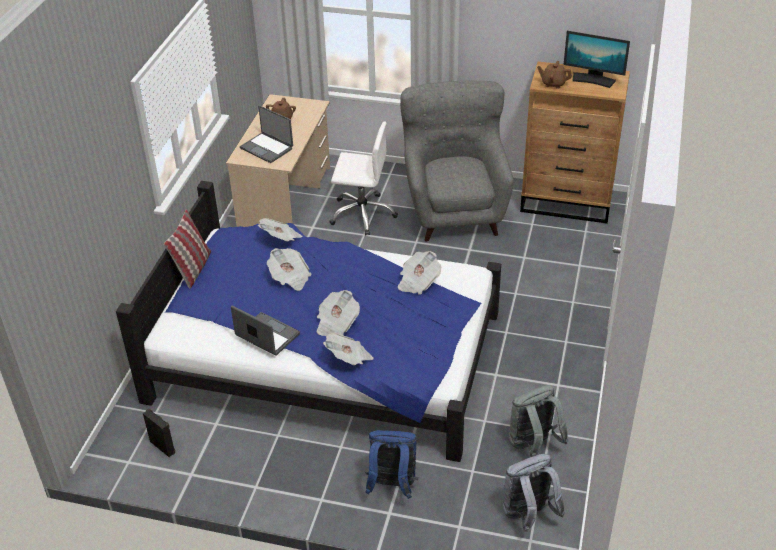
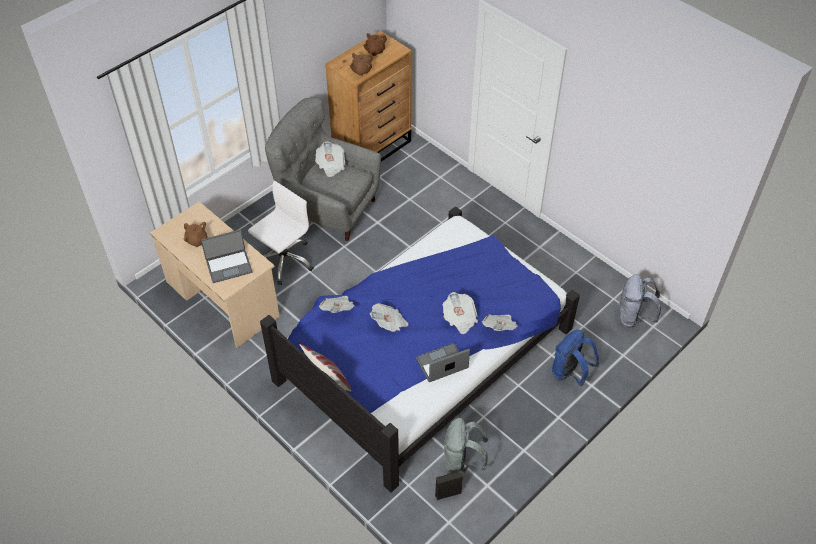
camera: 60 degrees left, 10 degrees up
(418, 282) = (449, 255): newspaper -> newspaper (330, 165)
(533, 445) = (581, 285): grey backpack -> grey backpack (462, 461)
(593, 80) = (375, 51): monitor -> brown teapot

